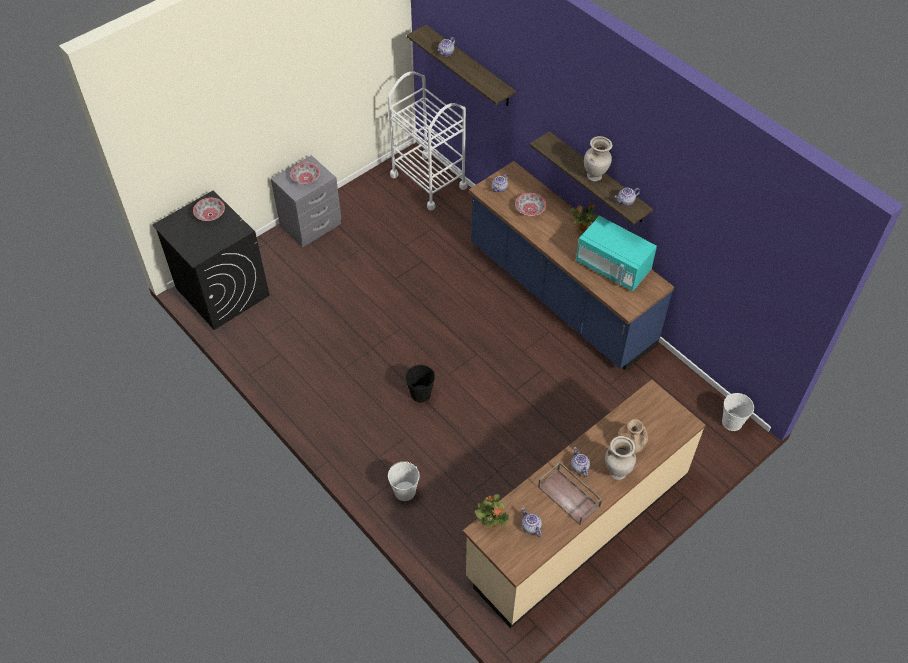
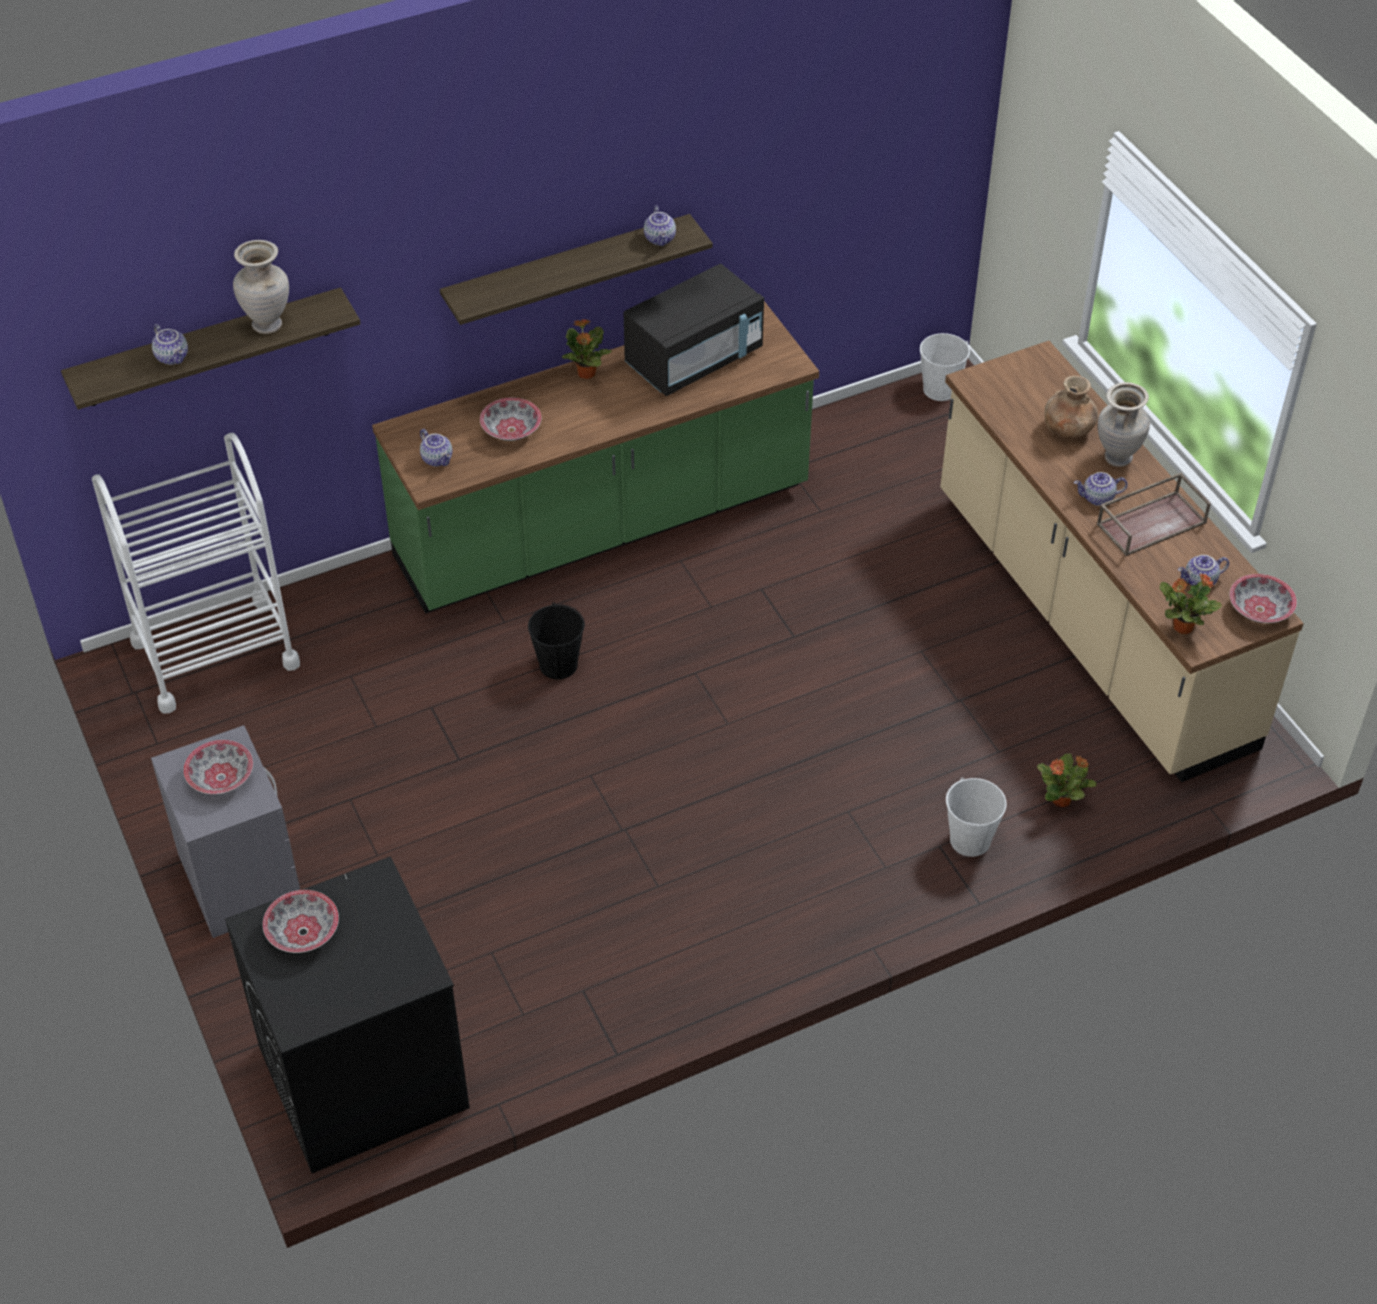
camera: 75 degrees left, 5 degrees down
(420, 393) = (759, 774): black bucket -> black bucket (558, 665)
(443, 530) = (1062, 800): none -> potted plant
(518, 560) = (1259, 609): none -> bowl
(560, 295) = (603, 526): blue counter -> green counter
(595, 177) = (585, 260): beige vase -> beige vase (268, 324)
(613, 267) = (694, 359): turquoise microwave -> black microwave

